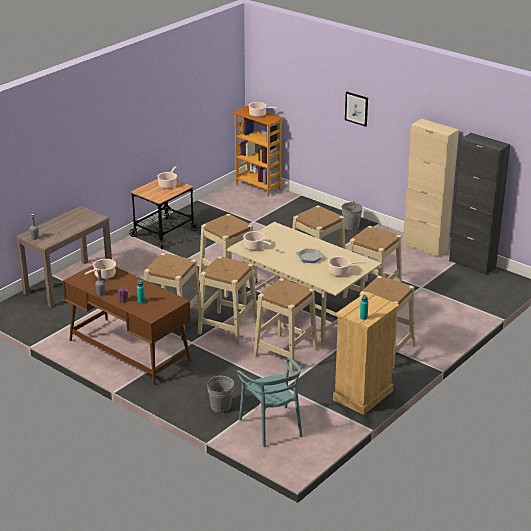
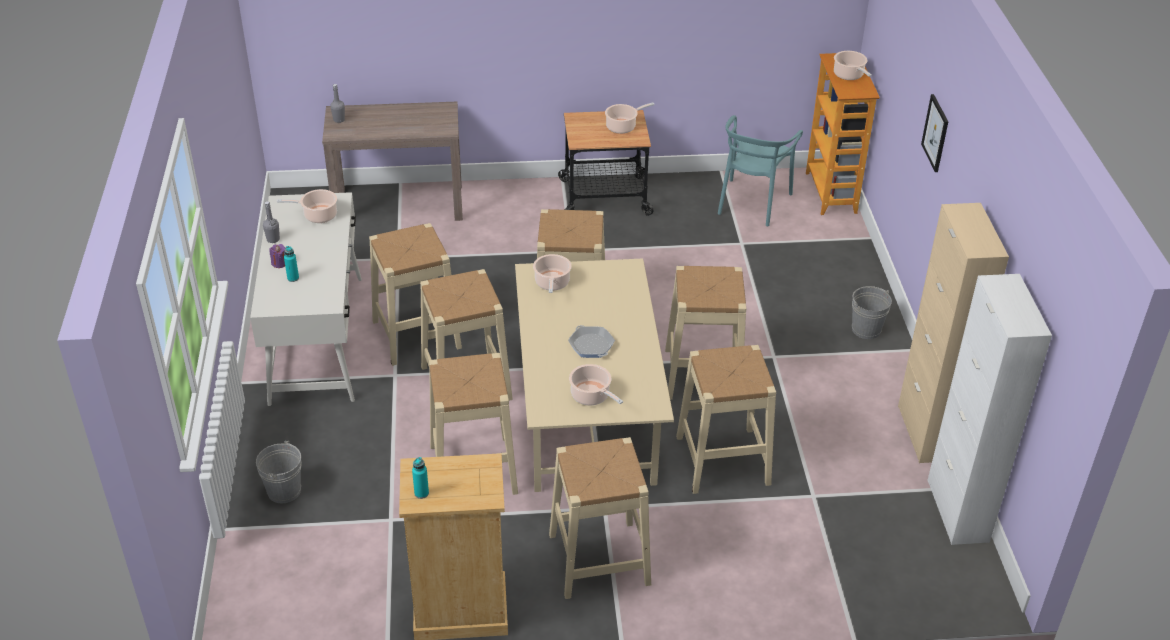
camera: 45 degrees right, 10 degrees up
(129, 350) = (317, 338): brown desk -> white desk
(272, 426) = (289, 566): turquoise chair -> turquoise chair (752, 202)
(472, 264) = (957, 511): black cabinet -> white cabinet

